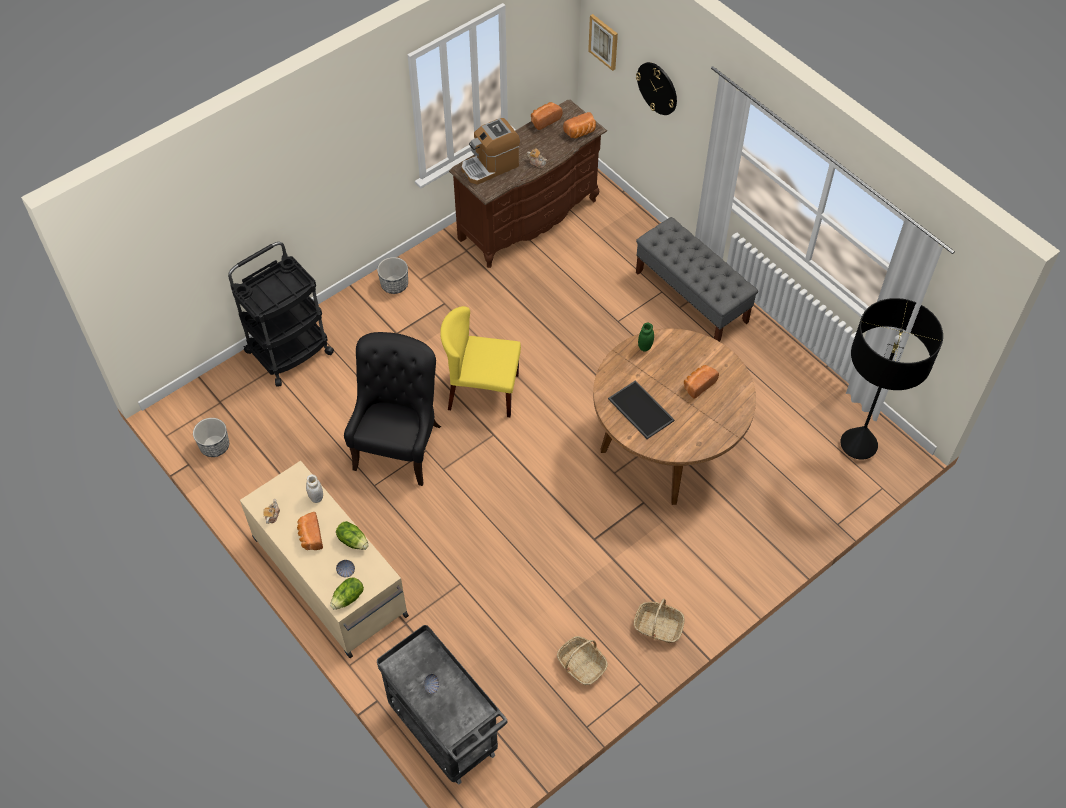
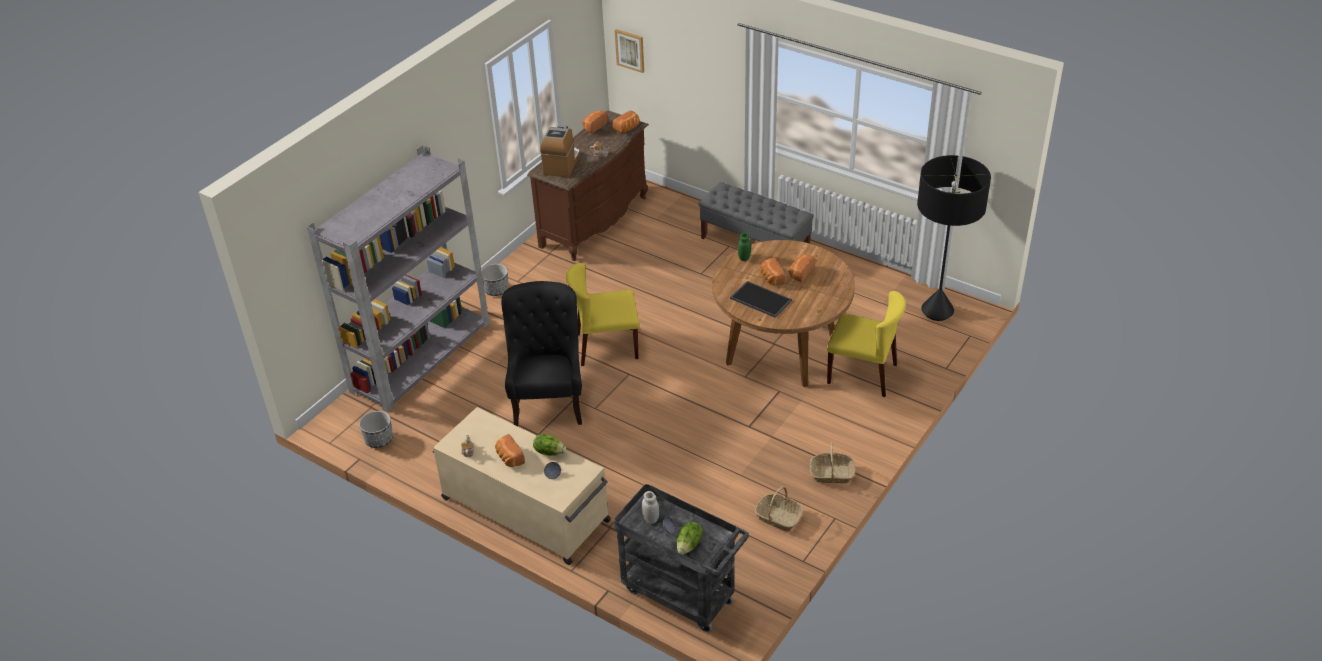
camera: 15 degrees left, 15 degrees down
(290, 352) = (421, 357): black cart -> grey bookcase
(316, 497) = (502, 429): white jar -> white jar (650, 519)
(348, 598) = (563, 493): lettuce -> lettuce (689, 545)
(490, 166) = (561, 164): coffee machine -> coffee machine turned 150 degrees clockwise
(657, 88) = (687, 71): wall clock -> none
(663, 383) = (771, 278): none -> bread
(742, 506) = (863, 374): none -> yellow chair

